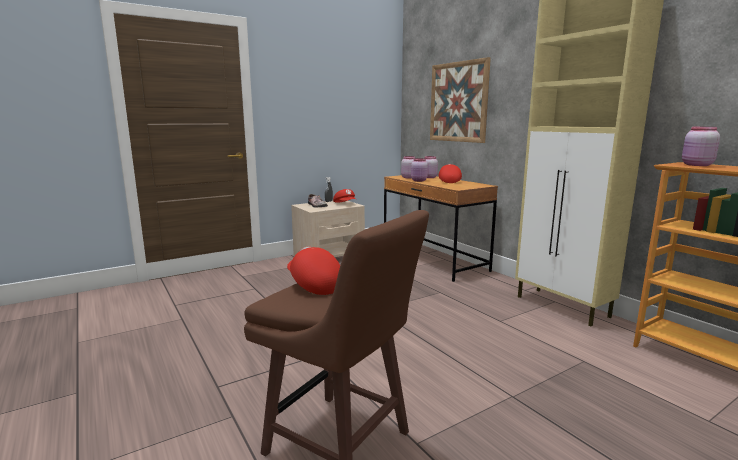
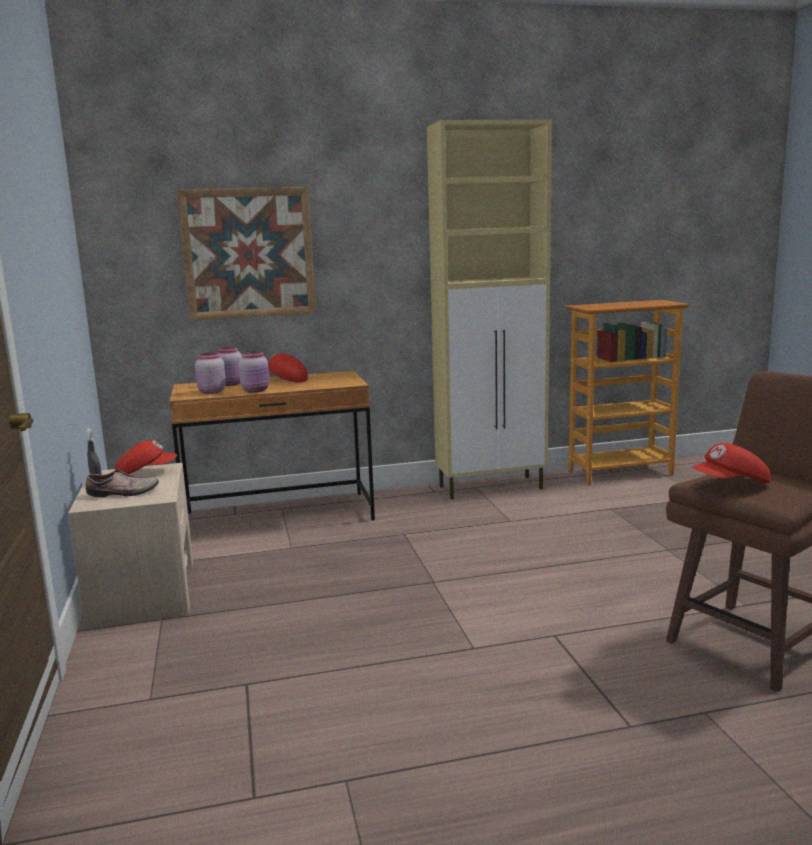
camera: 70 degrees left, 0 degrees up
(696, 165) = (597, 306): pink jar -> none

